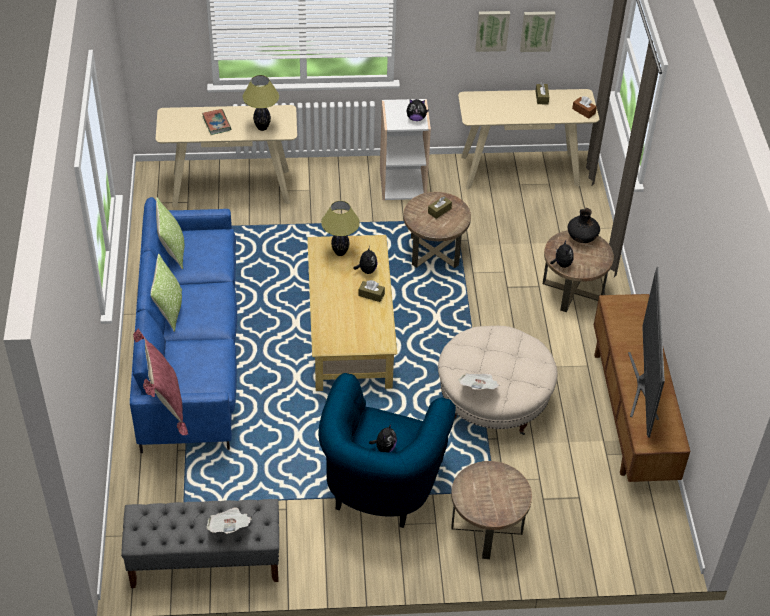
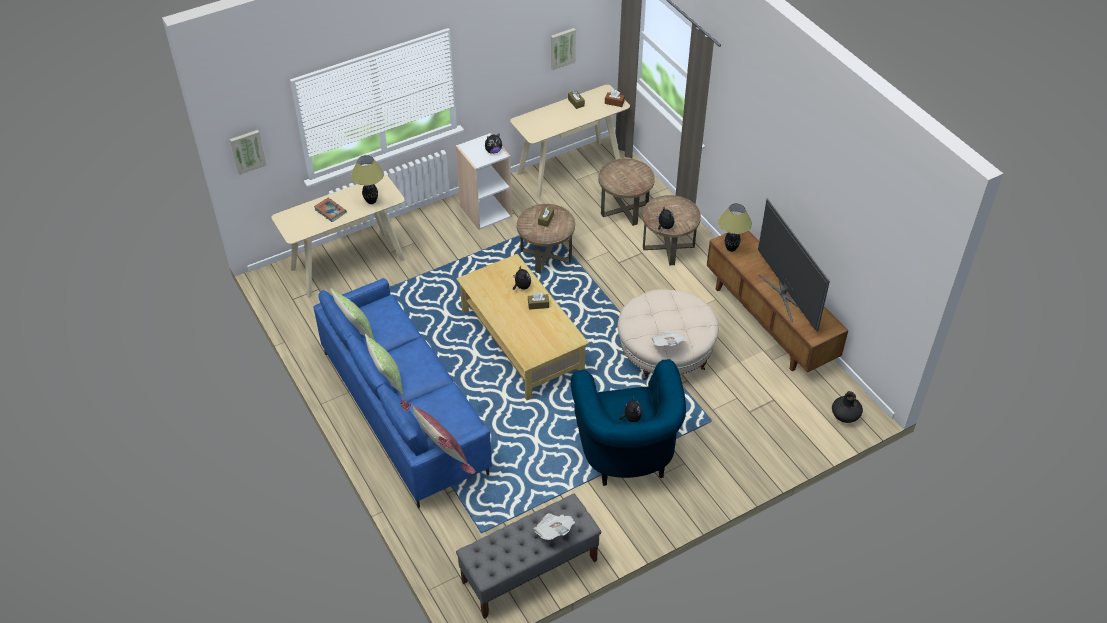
camera: 25 degrees left, 0 degrees up
(340, 252) = (491, 281): table lamp -> table lamp (731, 248)
(486, 528) = (724, 451): brown side table -> brown side table (624, 209)
(492, 30) = (528, 58): picture -> picture (247, 151)
(582, 238) = (666, 202): black vase -> black vase (845, 416)

